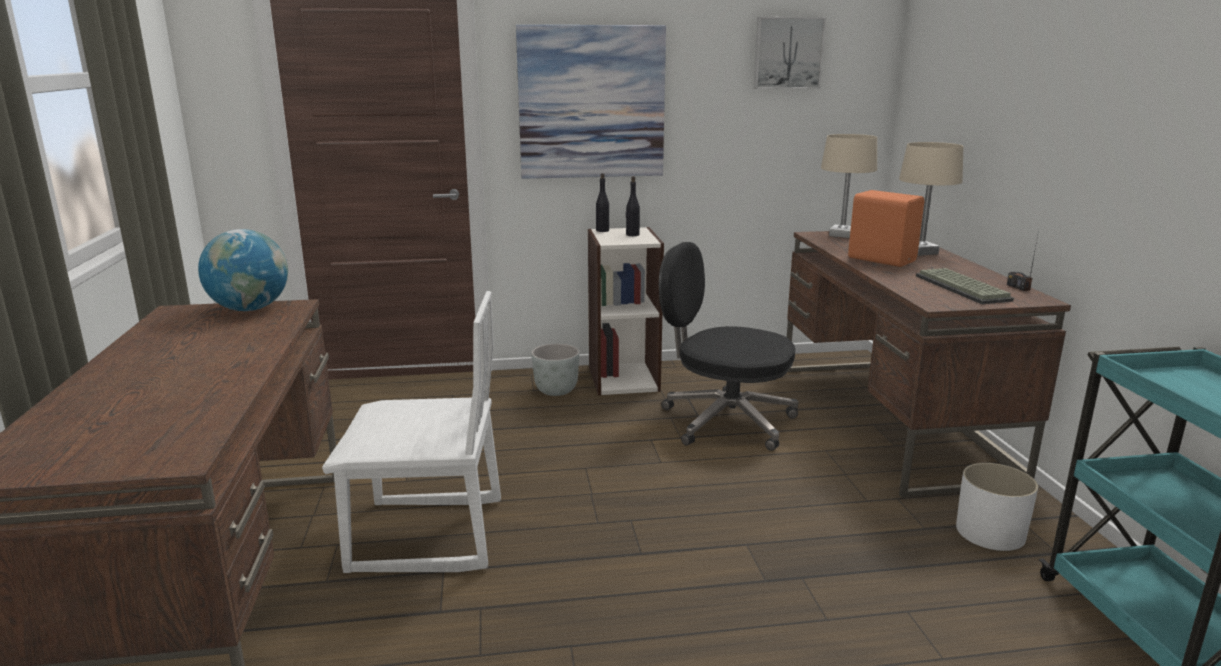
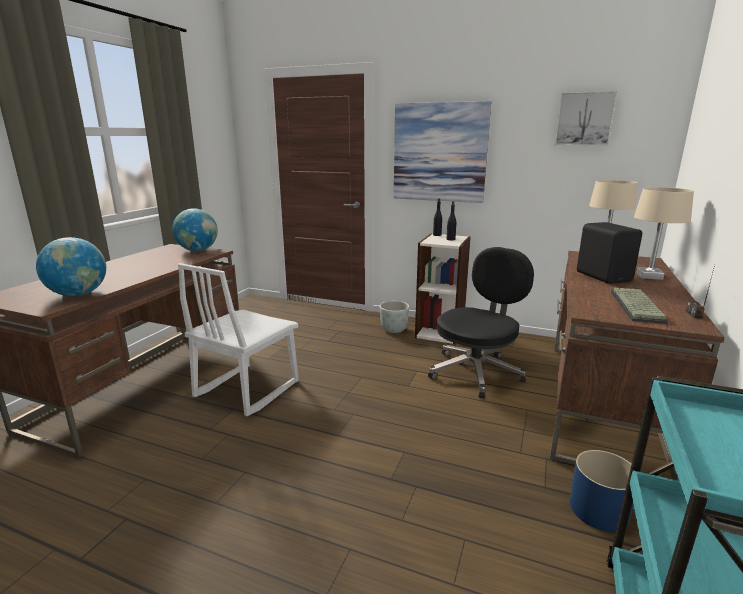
camera: 30 degrees right, 0 degrees up
(187, 424) = (78, 294): none -> globe
(427, 536) = (246, 389): white chair -> white chair turned 90 degrees clockwise
(725, 421) = (476, 372): black office chair -> black office chair turned 75 degrees clockwise
(881, 259) = (603, 276): orange speaker -> black speaker
(989, 532) = (598, 509): white planter -> blue planter

